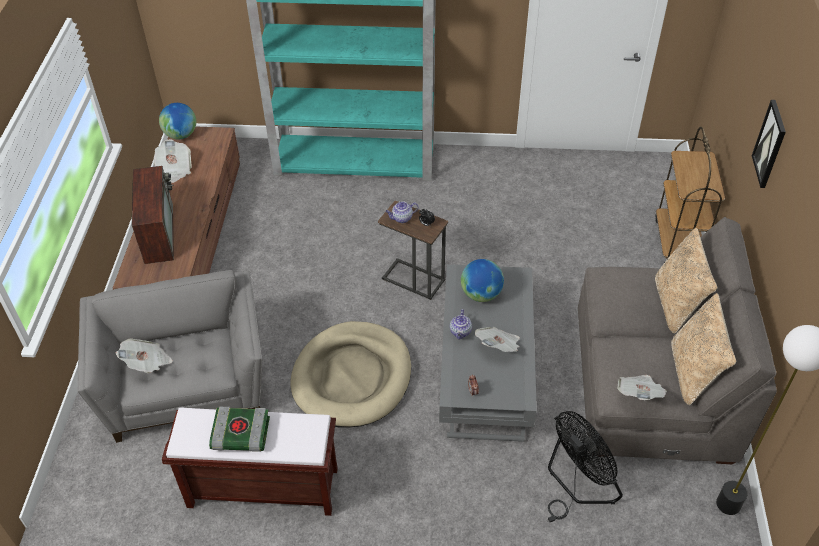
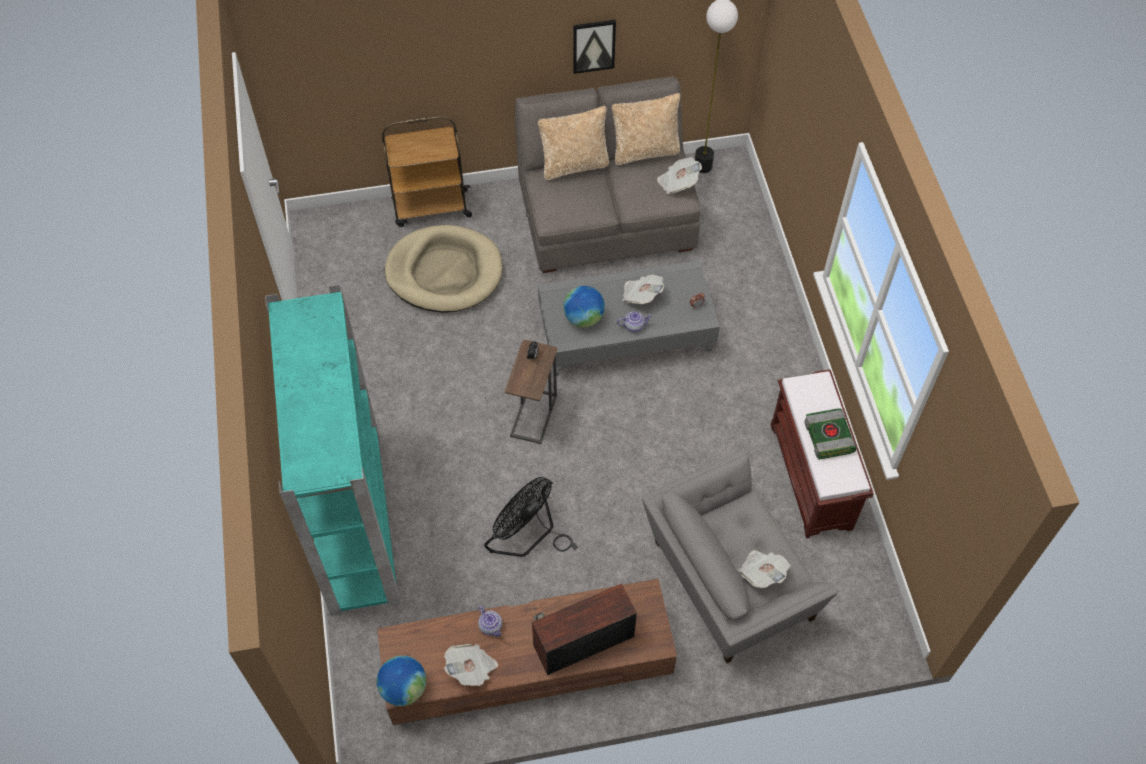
camera: 105 degrees left, 10 degrees up
(352, 377) = (671, 438): beige dog bed -> beige dog bed (444, 272)
(401, 218) = (530, 379): teapot -> teapot (491, 626)
(574, 482) = (720, 259): black fan -> black fan (532, 533)
(770, 144) = (491, 38): picture -> picture (593, 45)

